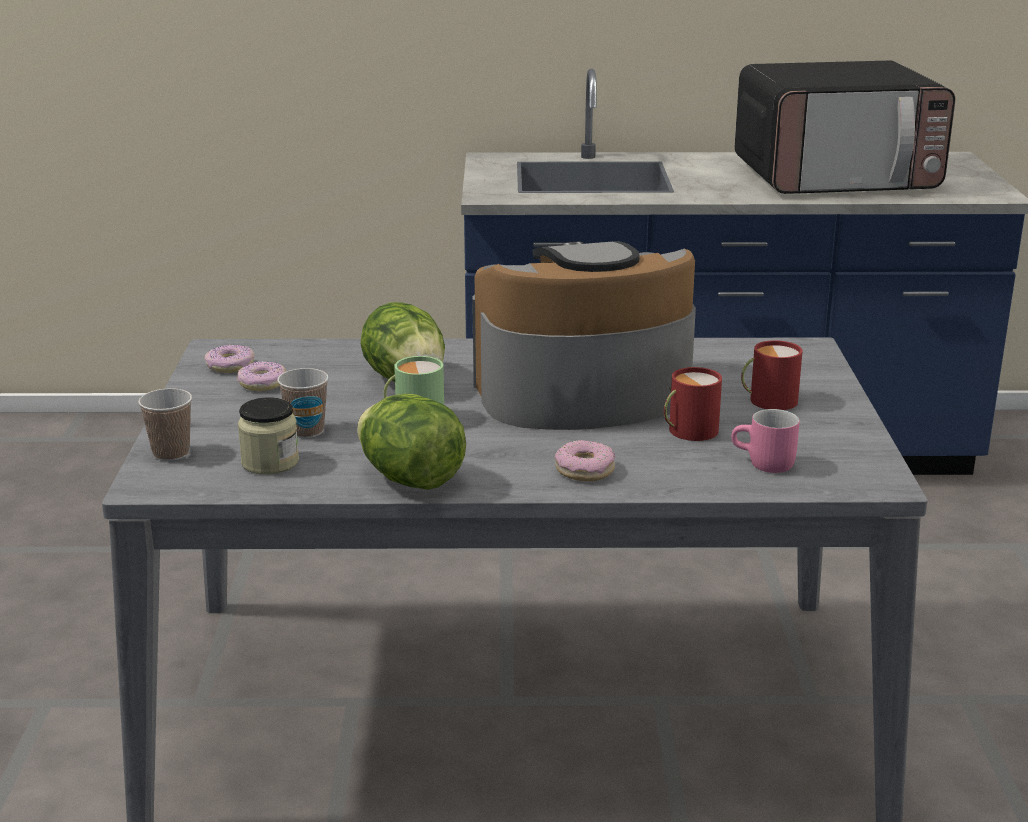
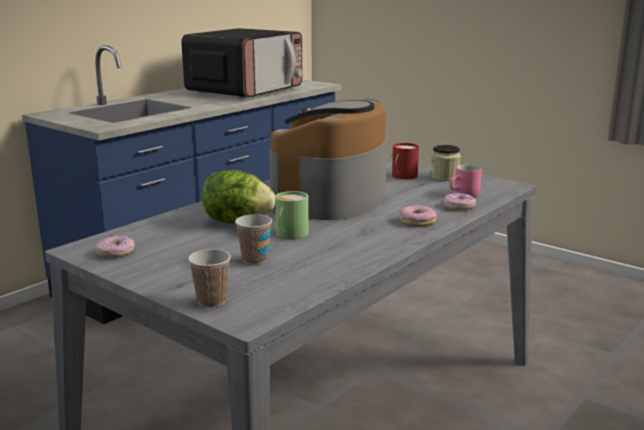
camera: 50 degrees left, 5 degrees down
(262, 384) = (162, 252): donut -> donut (459, 206)
(270, 462) = (280, 279): jar -> jar (444, 177)
(411, 479) = (365, 255): lettuce -> none
(688, 431) = (408, 195): red mug -> none

